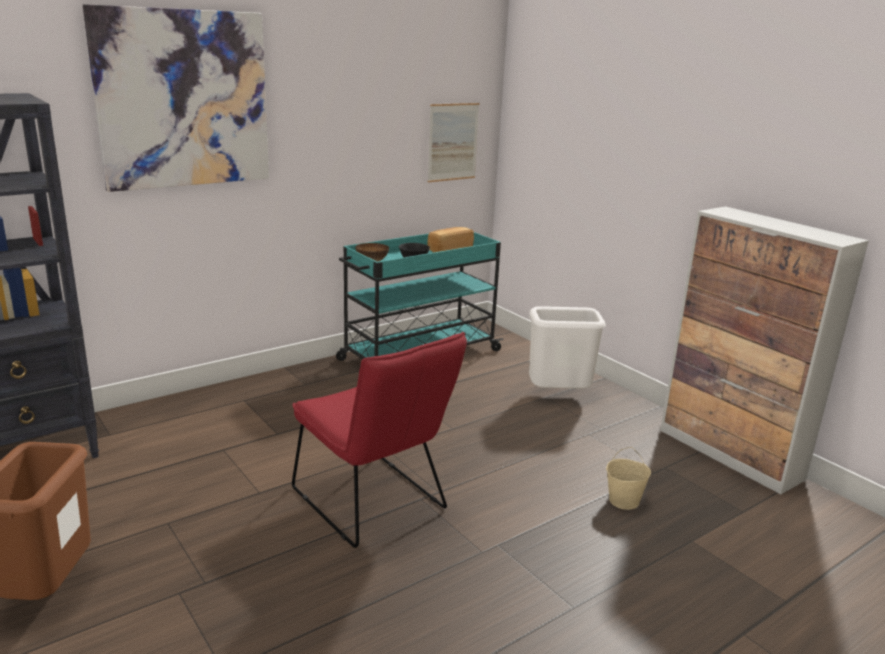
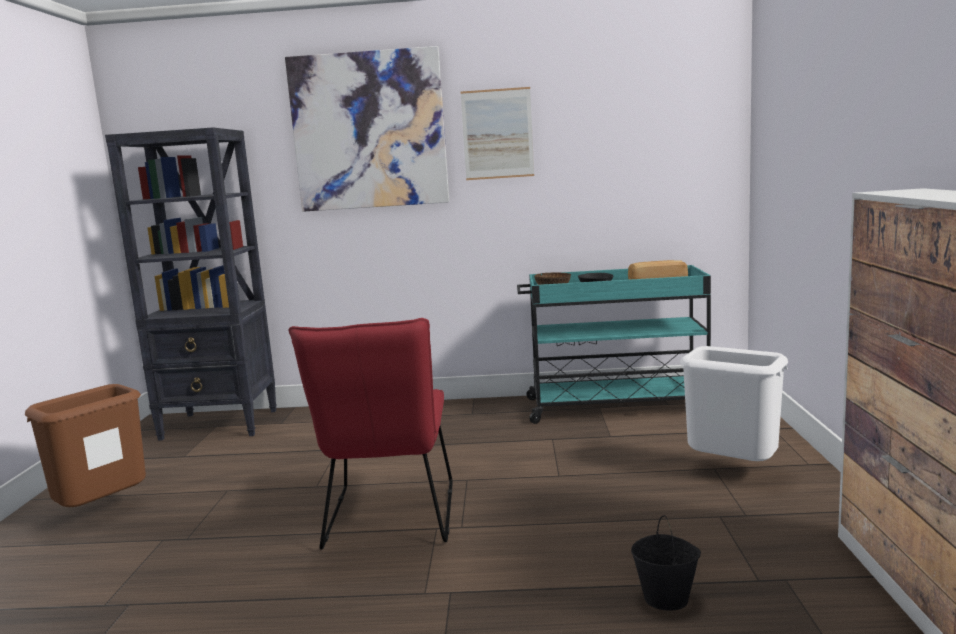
camera: 40 degrees right, 10 degrees down
(453, 142) = (677, 165): picture -> picture (497, 134)
(624, 501) = (667, 598): beige bucket -> black bucket

